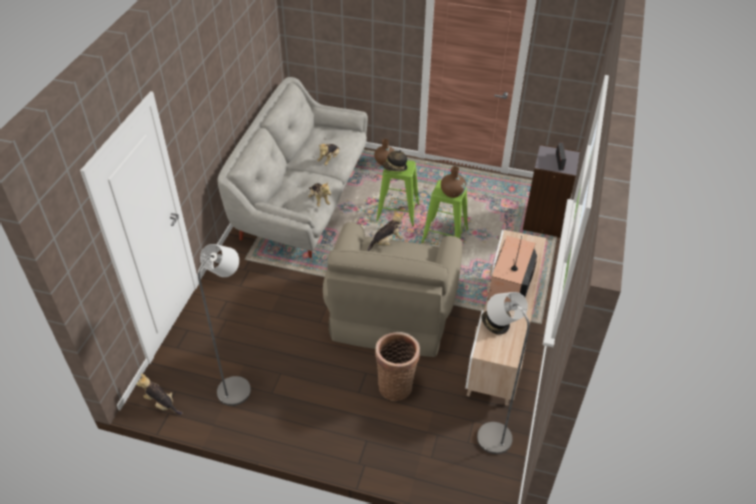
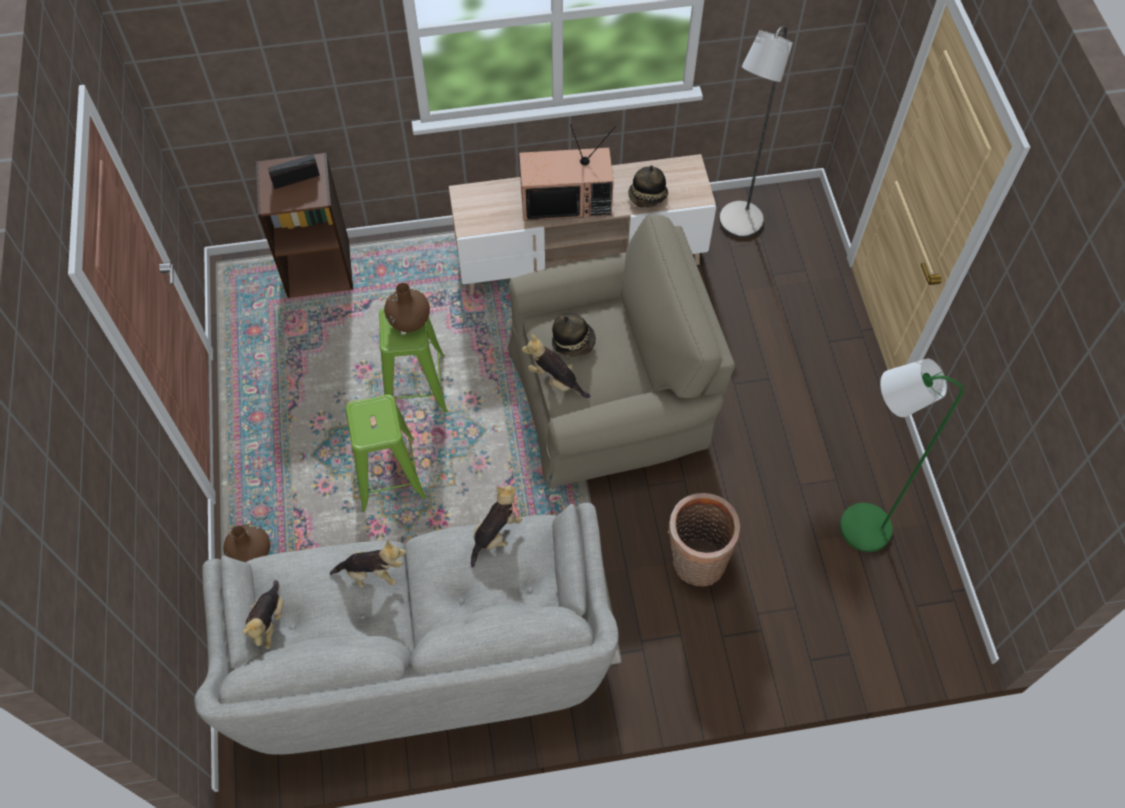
camera: 115 degrees left, 15 degrees up
(161, 403) = (945, 610): plush toy -> plush toy (268, 621)
(238, 386) = (854, 526): grey floor lamp -> green floor lamp
(395, 168) = (381, 425): hat -> hat (573, 342)
(396, 385) = (731, 342): basket -> basket (695, 562)
(544, 221) = (319, 268): grey bookcase -> brown bookcase

